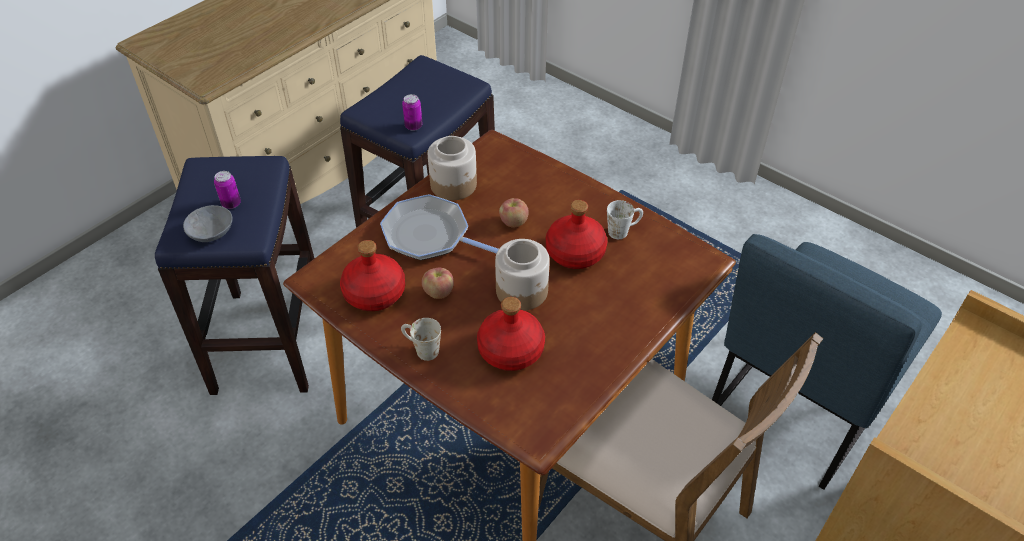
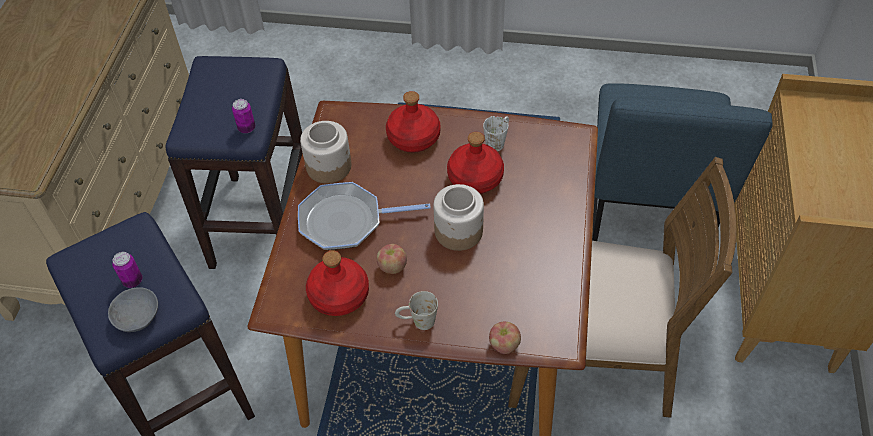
camera: 30 degrees left, 5 degrees up
(510, 350) = (487, 285): red bottle -> red bottle (413, 138)
(513, 222) = (406, 176): apple -> apple (504, 345)

